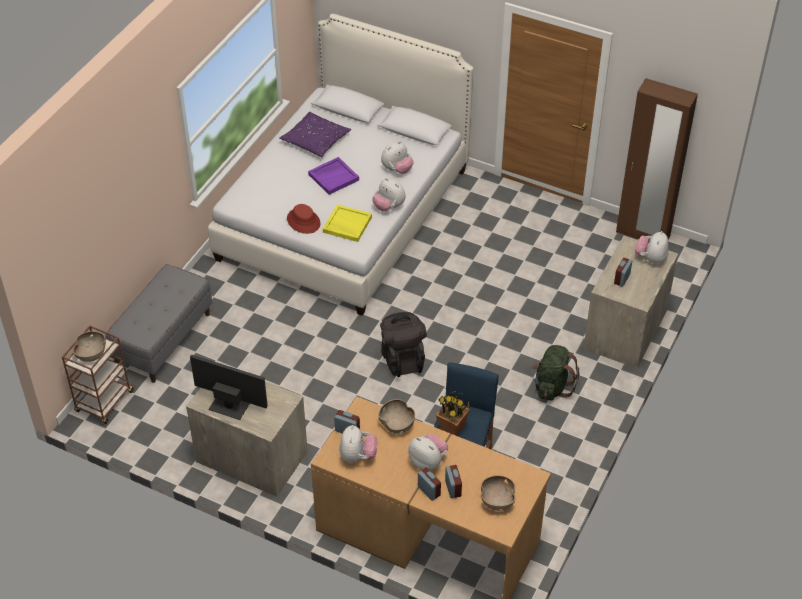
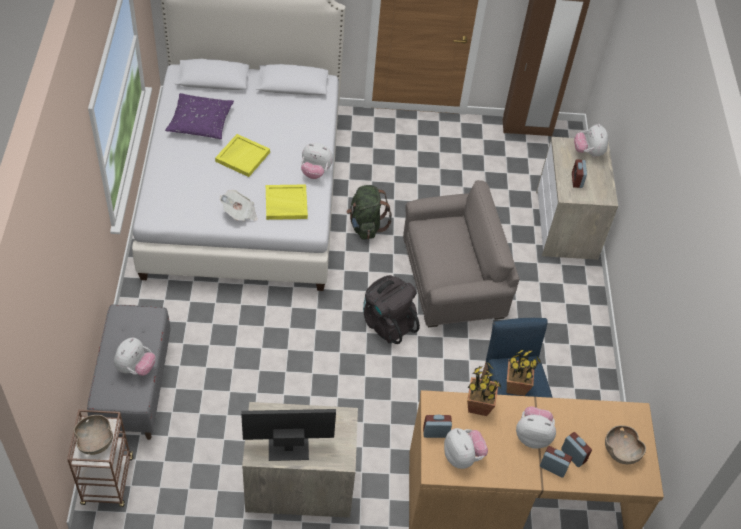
camera: 30 degrees left, 5 degrees up
(303, 221) = (239, 213): red hat -> newspaper
(333, 177) = (242, 156): purple tray -> yellow tray
(397, 169) = (300, 130): plush toy -> plush toy (135, 368)
(397, 424) = (479, 406): brown bowl -> potted plant
(485, 342) = (452, 279): none -> grey armchair
(552, 387) = (537, 303): green backpack -> green backpack (366, 225)

